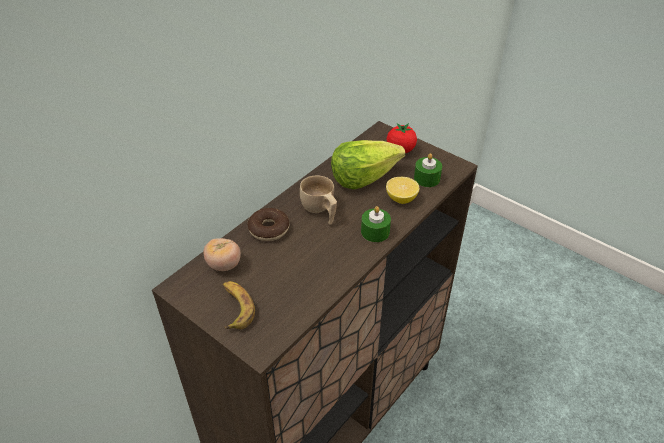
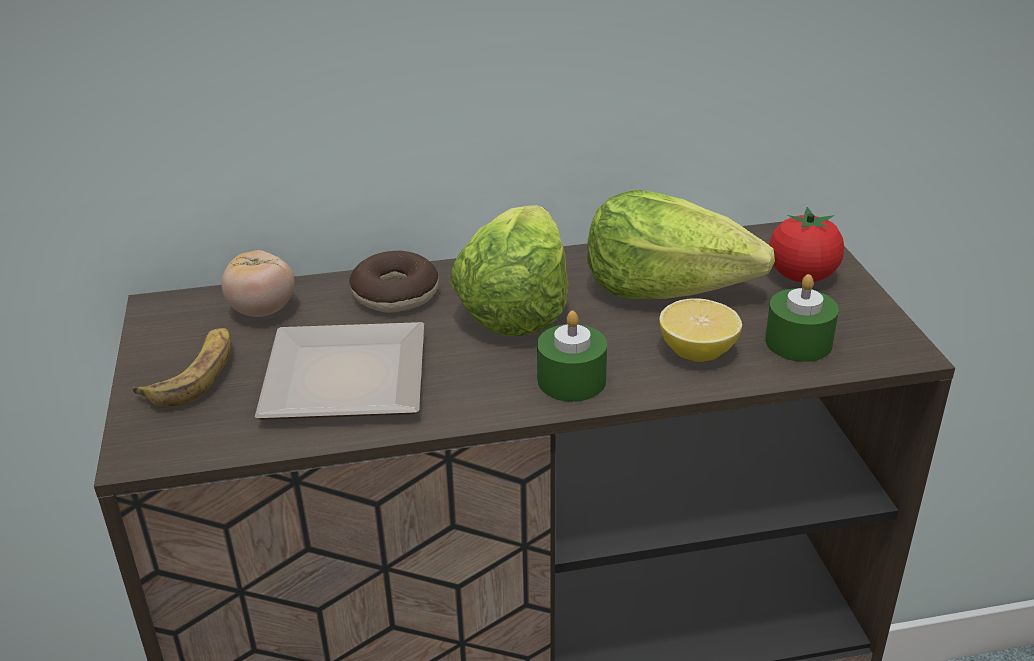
camera: 40 degrees right, 10 degrees down
(301, 276) = (350, 382): none -> plate
(320, 211) = (515, 306): beige cup -> lettuce

